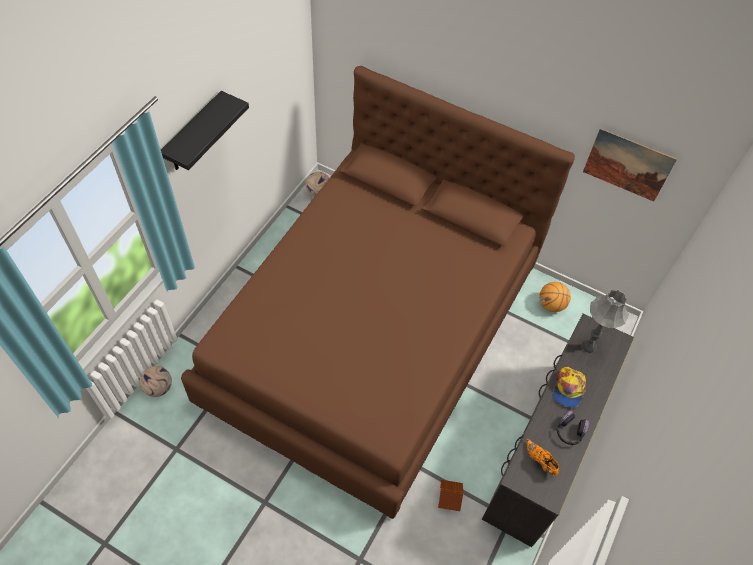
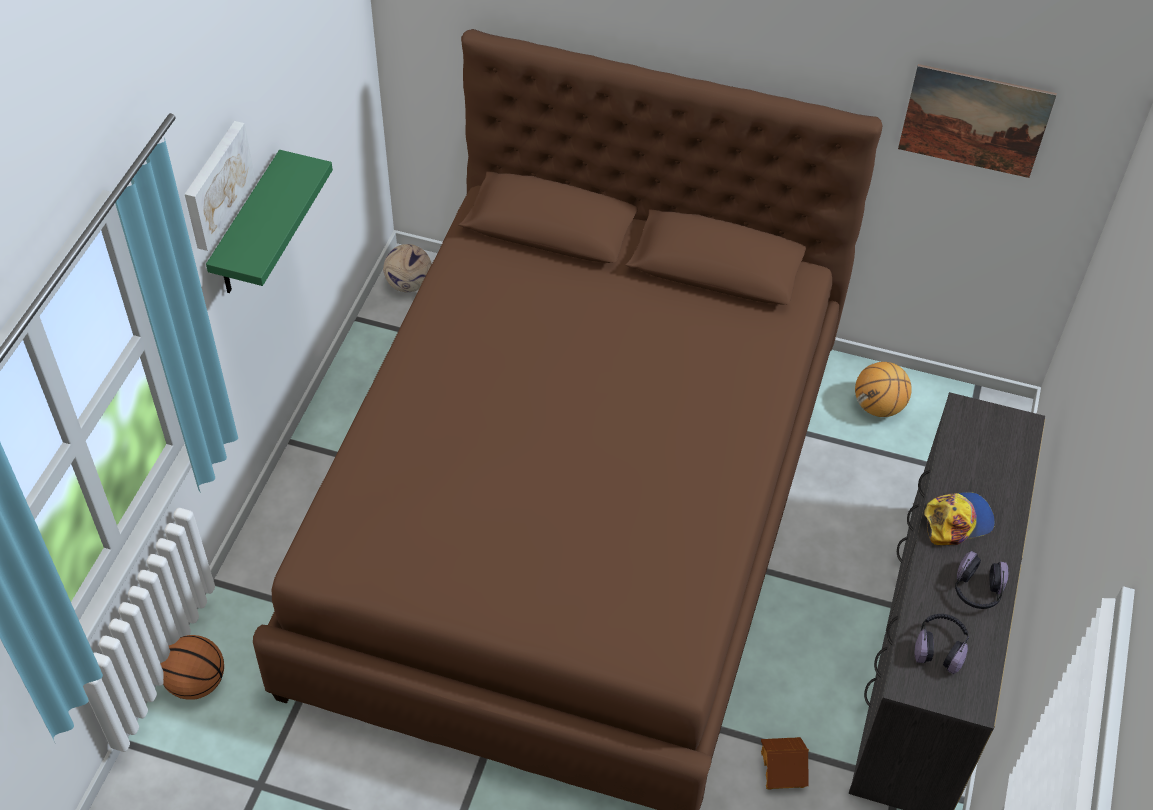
camera: 10 degrees left, 5 degrees down
(158, 387) = (197, 682): football -> basketball
(194, 134) = (215, 184): black shelf -> picture
(215, 158) = (248, 228): none -> green shelf
(540, 461) = (940, 647): orange shoe -> headphones
(568, 389) = (957, 521): cap -> cap turned 120 degrees counterclockwise
(588, 346) = (973, 445): grey table lamp -> none

